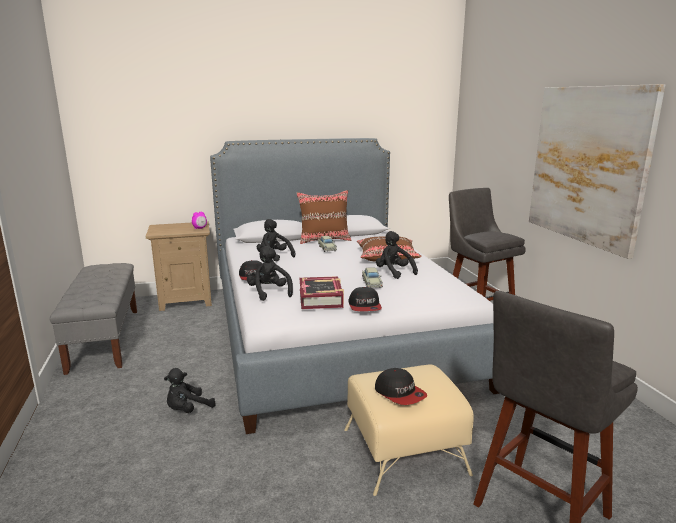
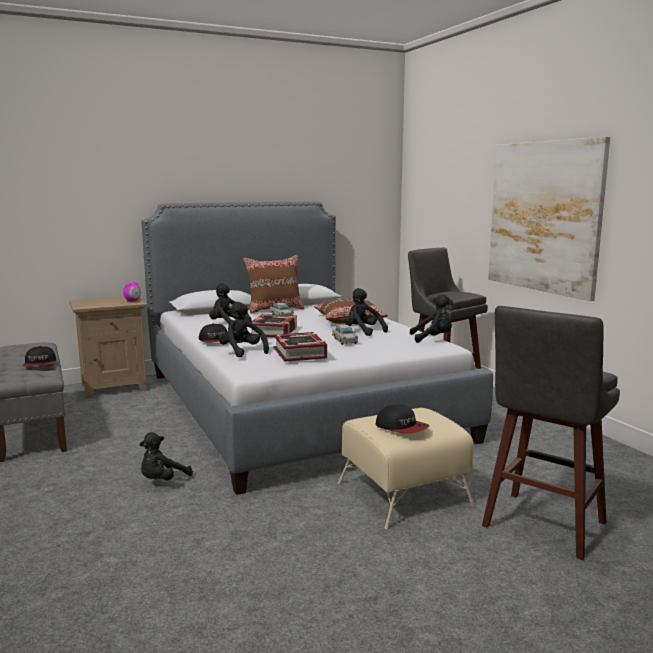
camera: 10 degrees left, 5 degrees down
(310, 268) = (274, 331): none -> book
(365, 306) = (347, 357): cap -> cap (40, 364)
(459, 286) = (433, 338): none -> black plush toy

